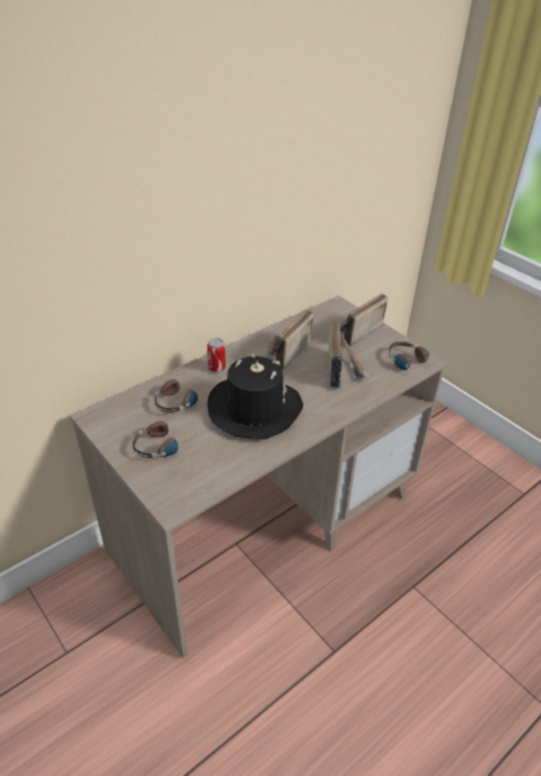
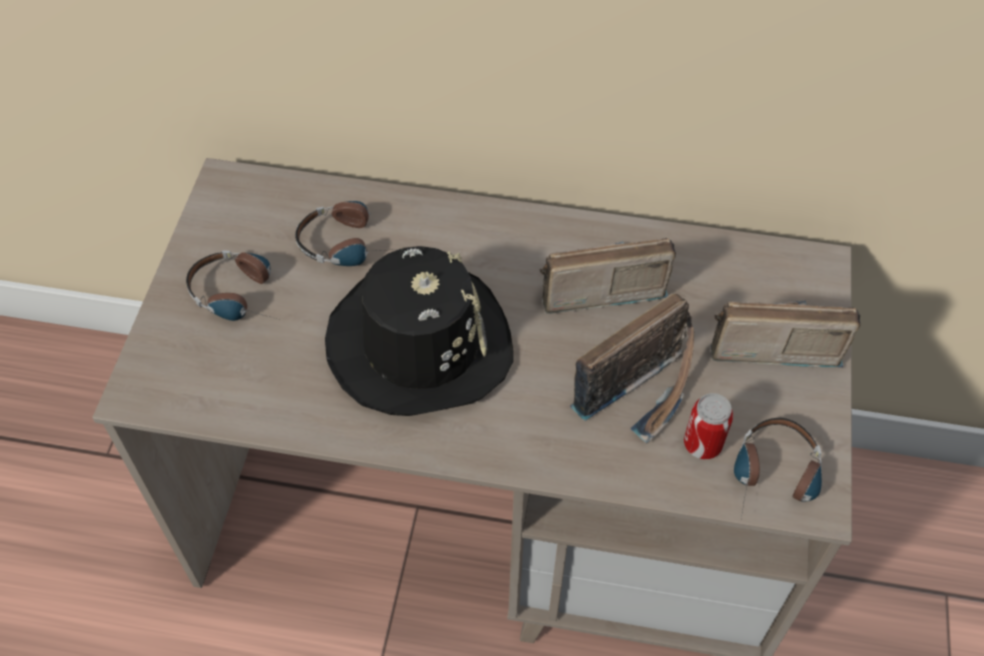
camera: 50 degrees right, 15 degrees up
(216, 368) = (464, 231): can -> can (702, 444)

